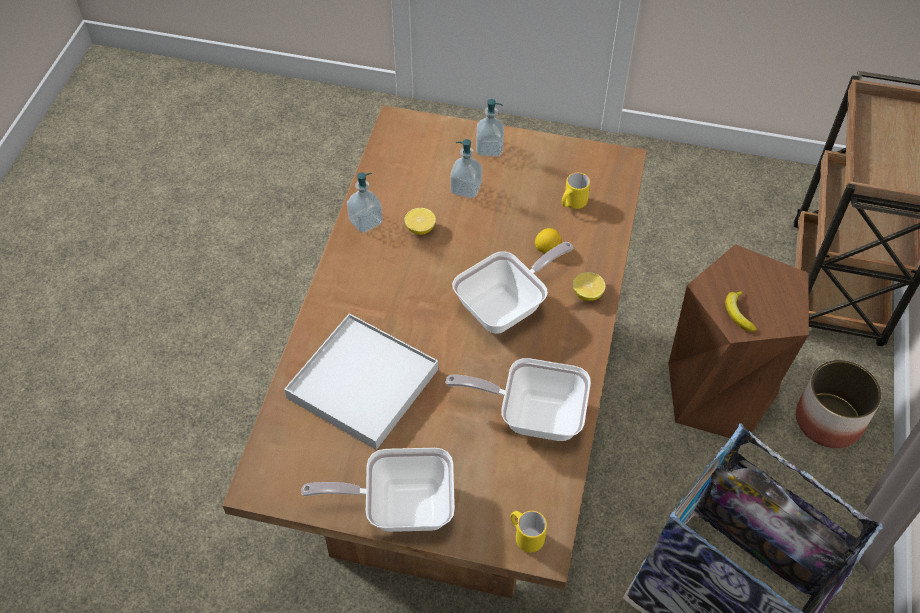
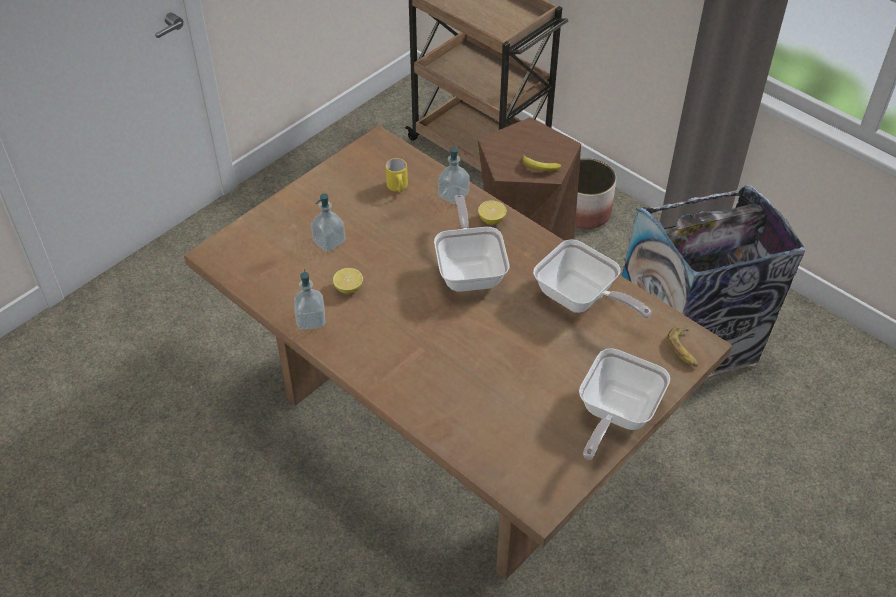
camera: 60 degrees left, 5 degrees down
(362, 384) = (482, 392): white tray -> none
(489, 148) = (298, 209): soap dispenser -> soap dispenser (453, 195)
(525, 536) = (683, 350): yellow mug -> banana
(532, 414) = (581, 300): frying pan -> frying pan turned 90 degrees counterclockwise
(547, 248) = (430, 222): lemon -> none

